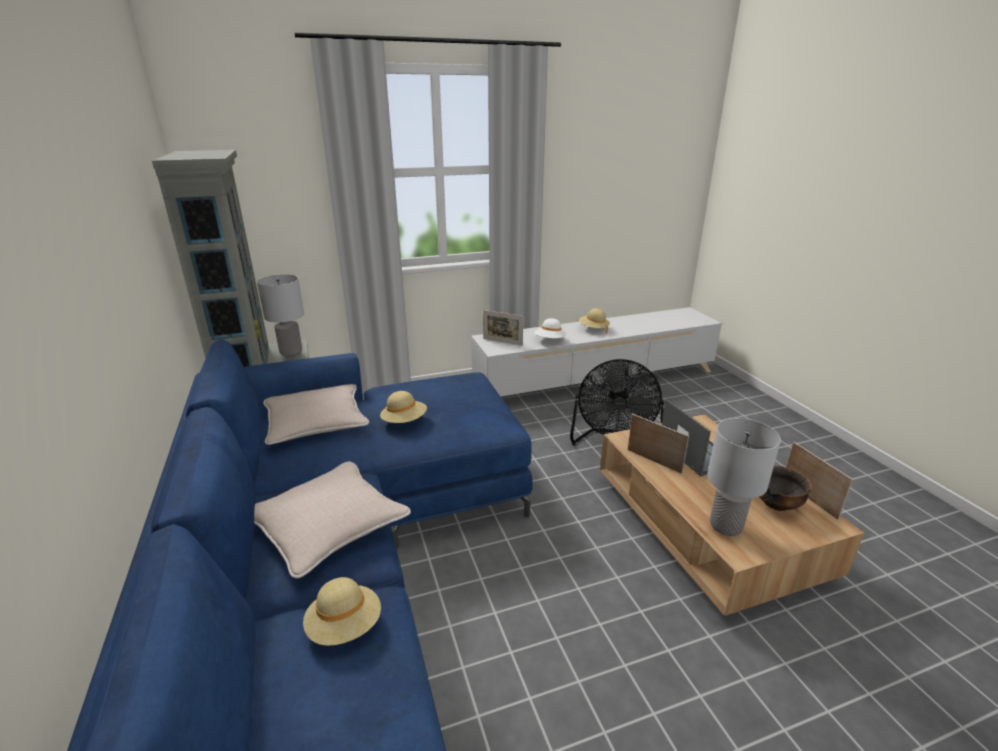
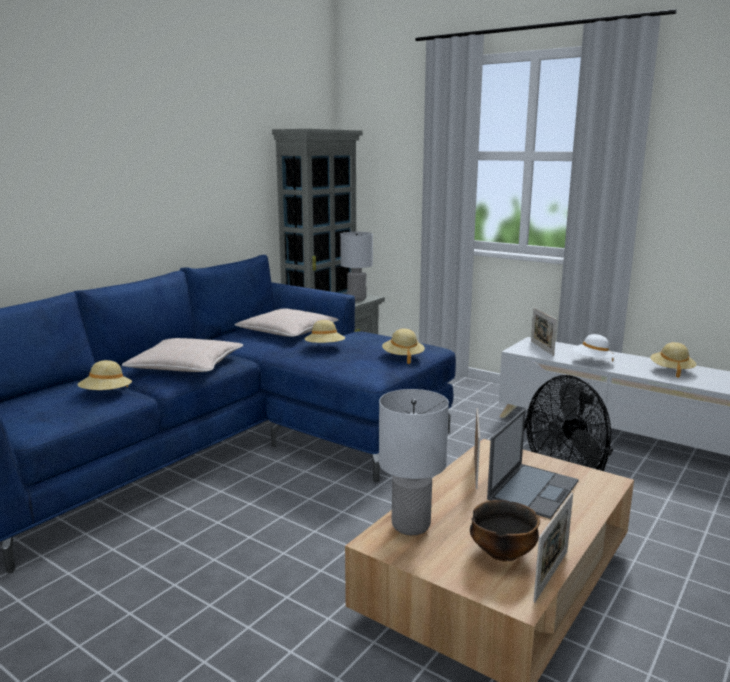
camera: 55 degrees right, 10 degrees down
(477, 397) = (403, 357): none -> beige hat

